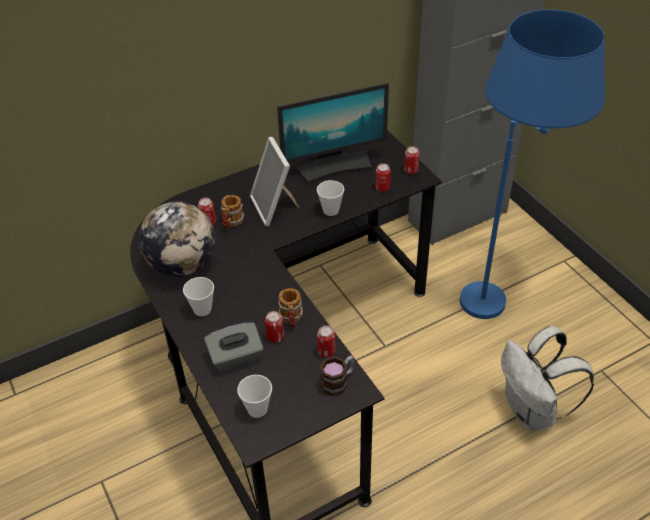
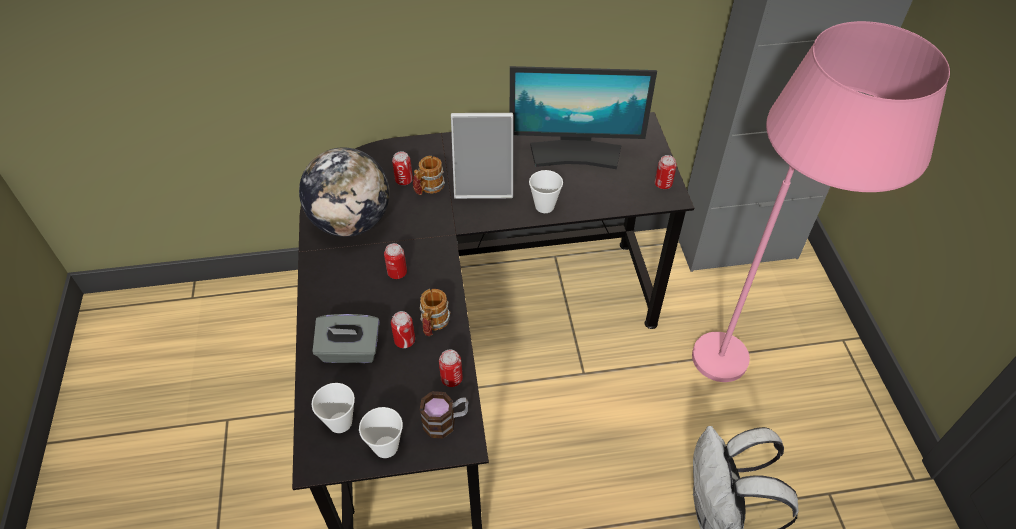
camera: 20 degrees right, 5 degrees up
(202, 309) = (345, 281): cup -> cup (386, 447)
(275, 207) = (484, 184): picture frame -> picture frame turned 90 degrees counterclockwise
(382, 188) = (618, 196): can -> can (397, 272)
(504, 293) = (750, 357): blue floor lamp -> pink floor lamp

